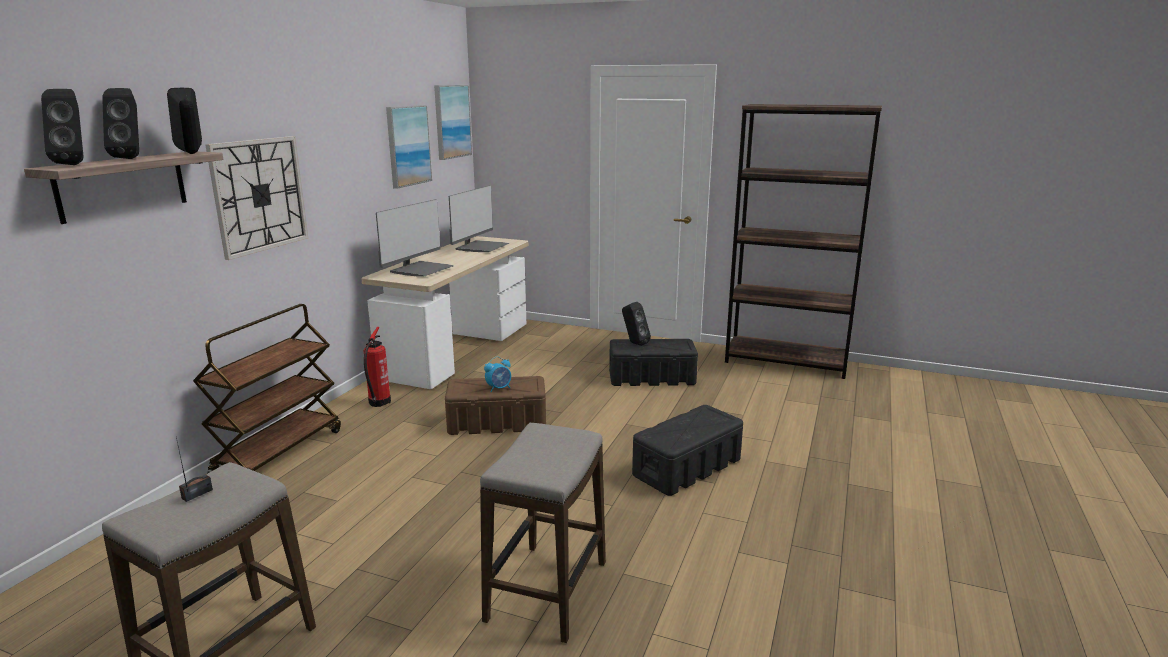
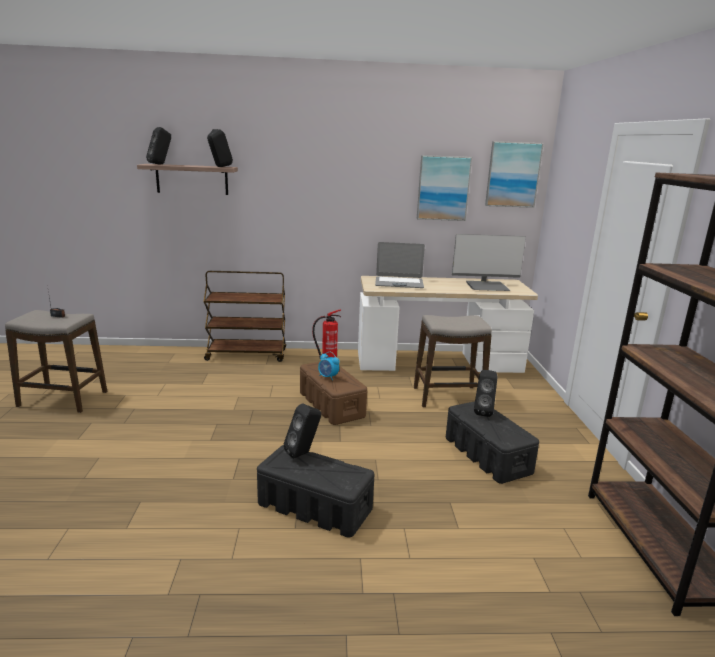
camera: 65 degrees right, 0 degrees up
(131, 158) = (191, 165): black speaker -> black speaker (303, 453)
(259, 195) = (282, 200): wall clock -> none
(421, 270) = (399, 283): monitor -> laptop
(548, 591) = (116, 474): stool -> stool (448, 397)

